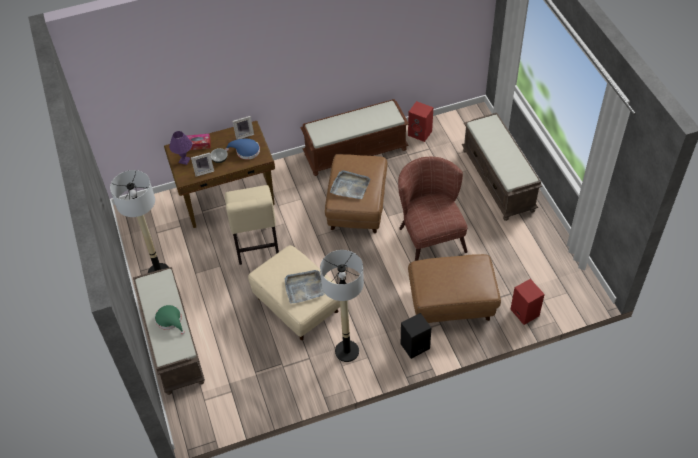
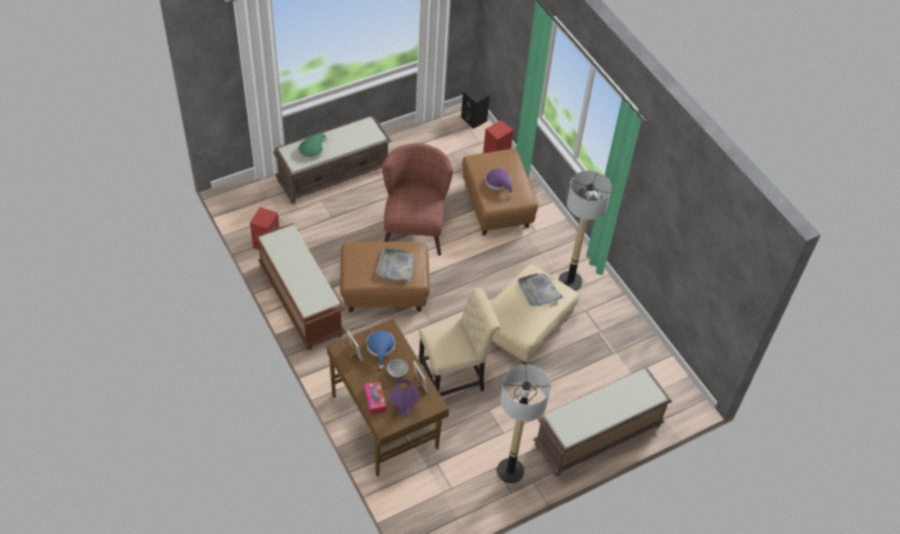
camera: 105 degrees left, 0 degrees up
(170, 320) = (611, 399): green hat -> green hat (312, 150)
(414, 347) = (552, 230): black speaker -> black speaker (474, 119)
(430, 234) = (414, 226): brown armchair -> brown armchair turned 120 degrees clockwise
(445, 275) = (499, 183): none -> purple hat

